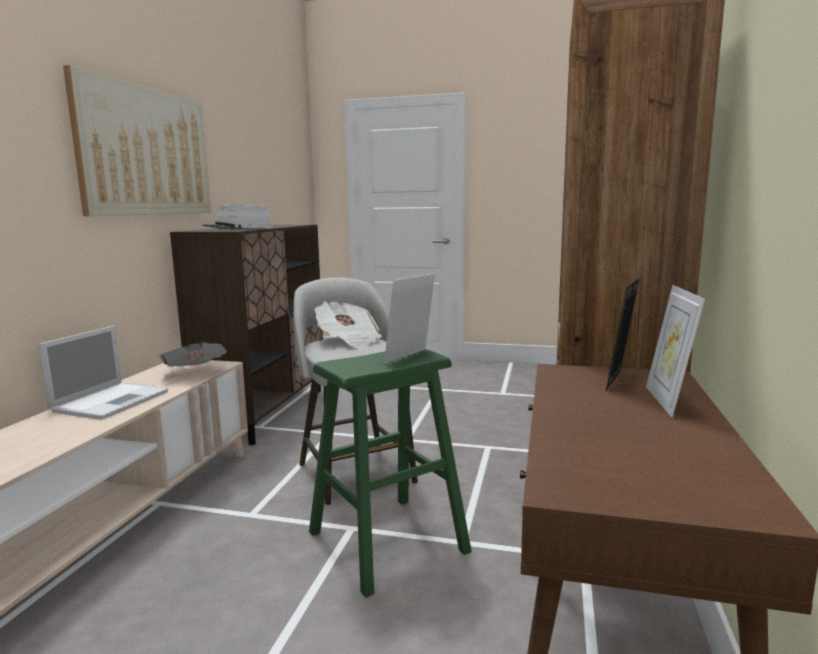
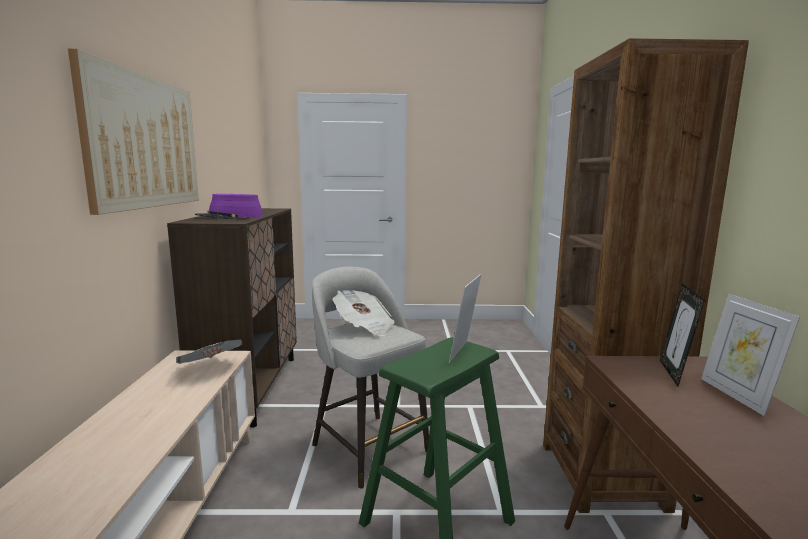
camera: 15 degrees left, 0 degrees up
(112, 400) = (139, 416): laptop -> none
(238, 228) = (230, 217): grey hat -> purple hat

